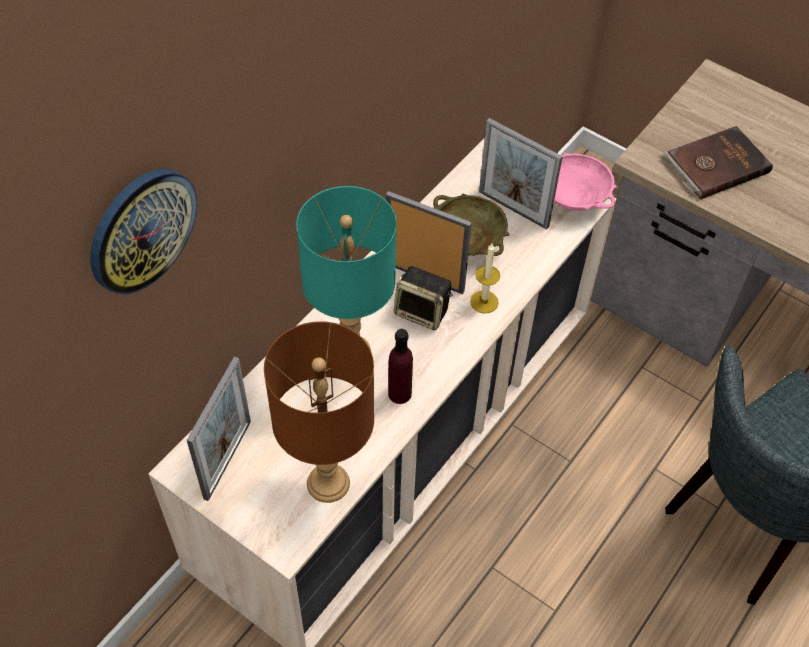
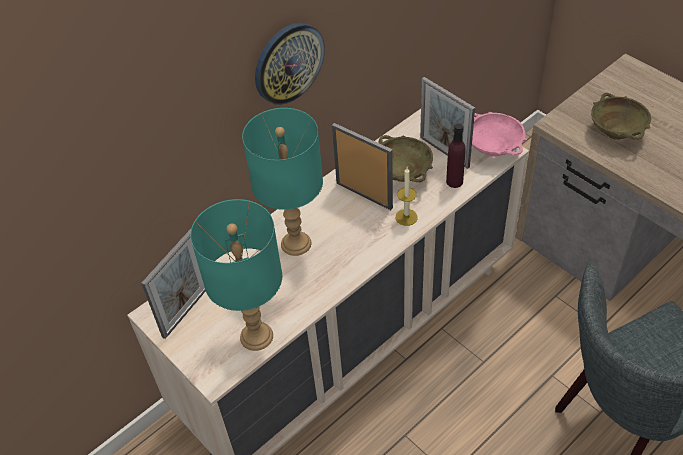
camera: 15 degrees right, 5 degrees down
(141, 230) = (113, 116): wall clock -> wall clock (288, 63)
(328, 483) = (257, 337): brown table lamp -> turquoise table lamp
(399, 393) = (325, 277): purple bottle -> purple bottle (454, 181)
(423, 312) = (357, 220): speaker -> none
(715, 165) = (616, 132): brown book -> beige bowl

